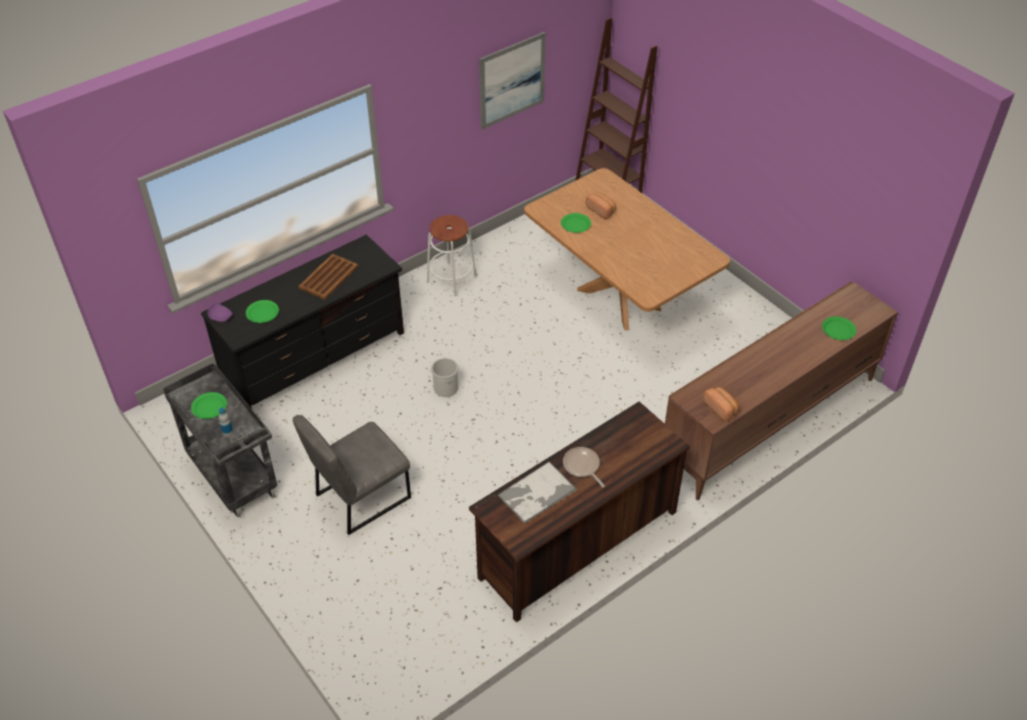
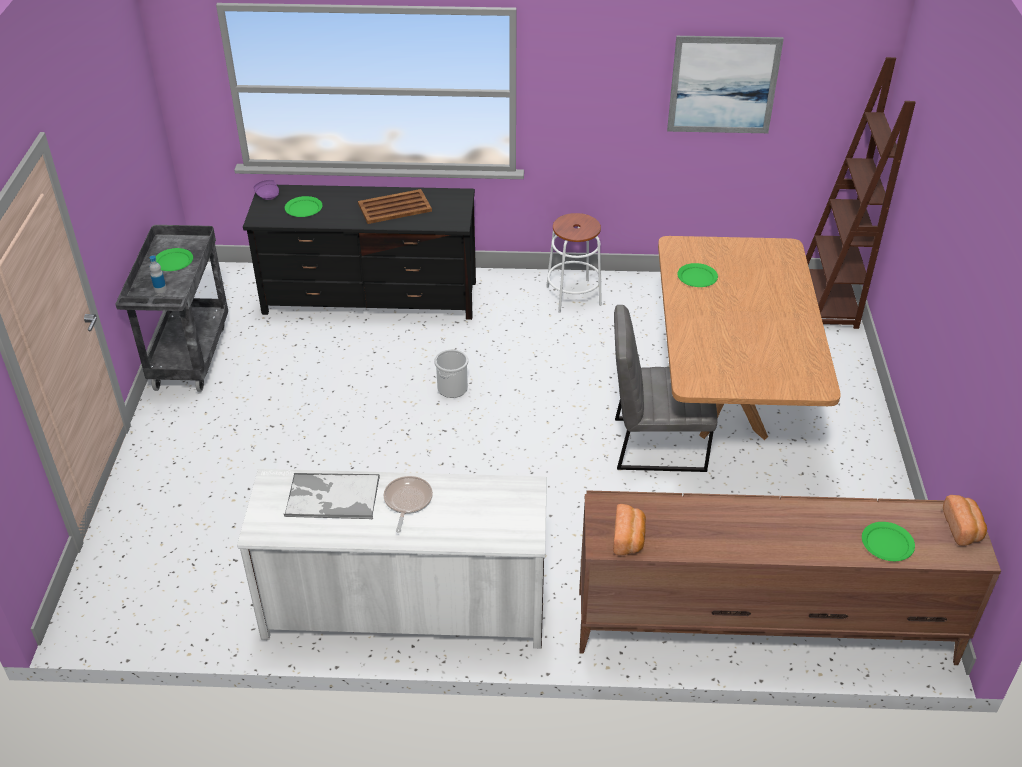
camera: 40 degrees right, 5 degrees down
(360, 497) = (266, 436): grey chair -> grey chair (656, 444)
(576, 544) = (403, 608): brown dresser -> white dresser
(601, 210) = (743, 278): bread -> bread (963, 528)

